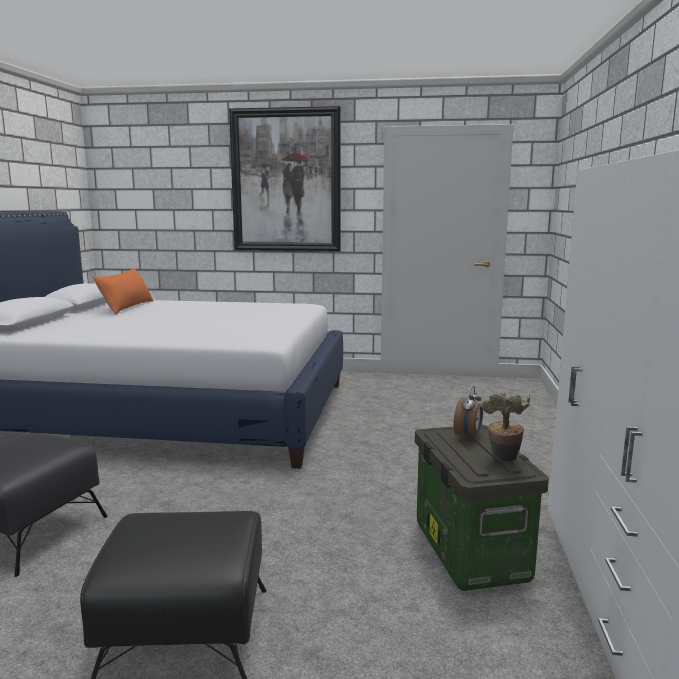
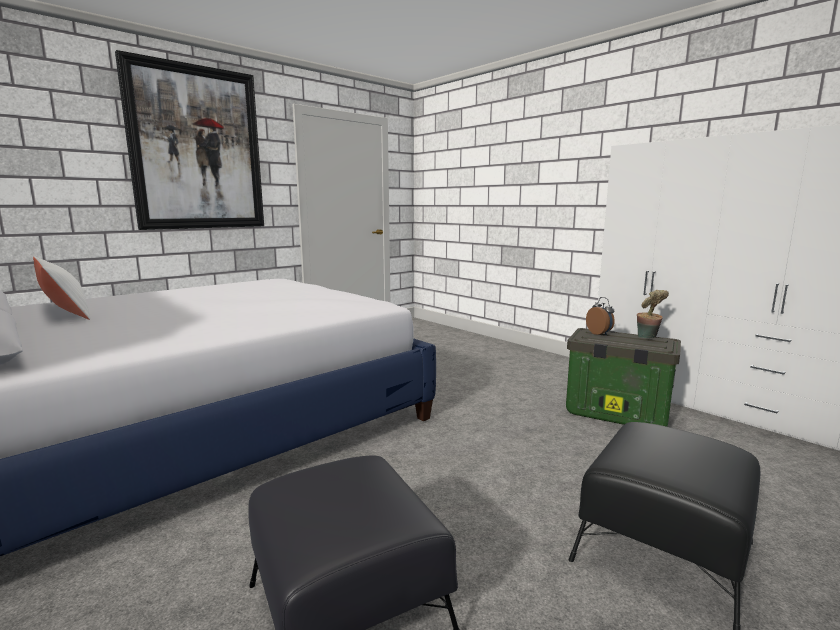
camera: 50 degrees left, 0 degrees up
(126, 307) = (64, 311): orange pillow -> white pillow

